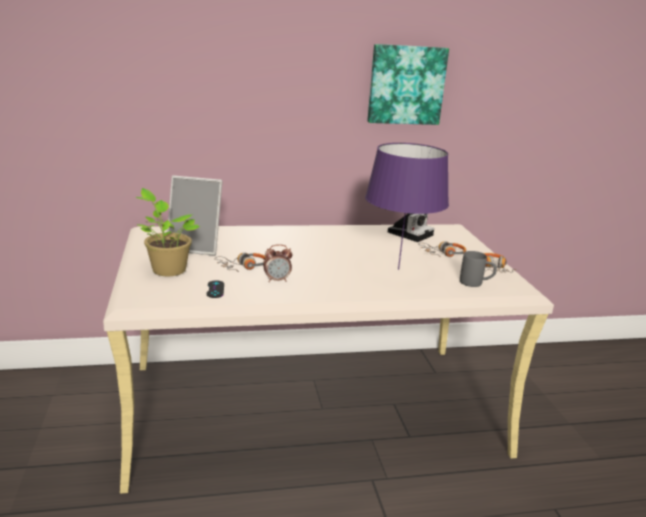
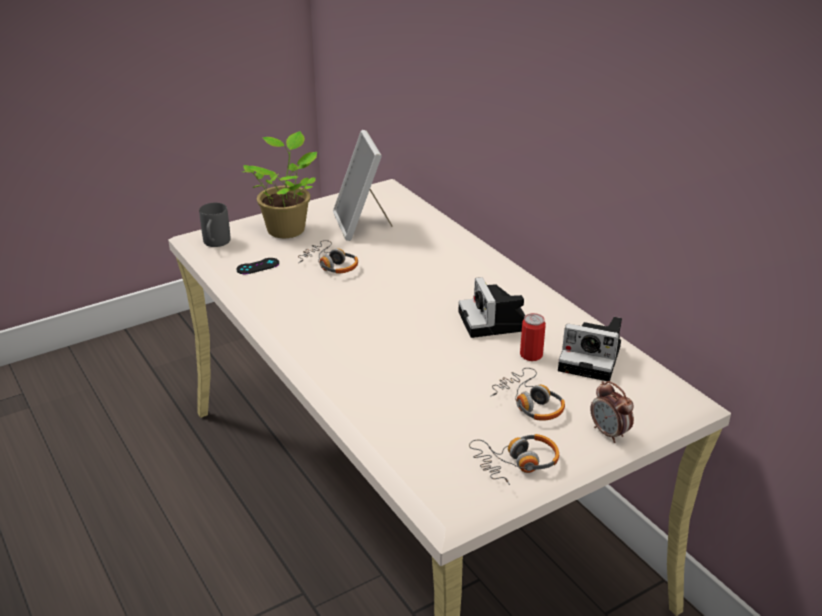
camera: 70 degrees right, 10 degrees up
(277, 280) = (311, 294): alarm clock -> alarm clock (609, 433)
(359, 243) = (495, 322): none -> camera
(398, 243) = (531, 355): none -> can
(398, 269) = (424, 371): purple table lamp -> none
(406, 85) = (672, 105): picture -> none
(476, 283) = (433, 450): grey mug -> grey mug (215, 244)

